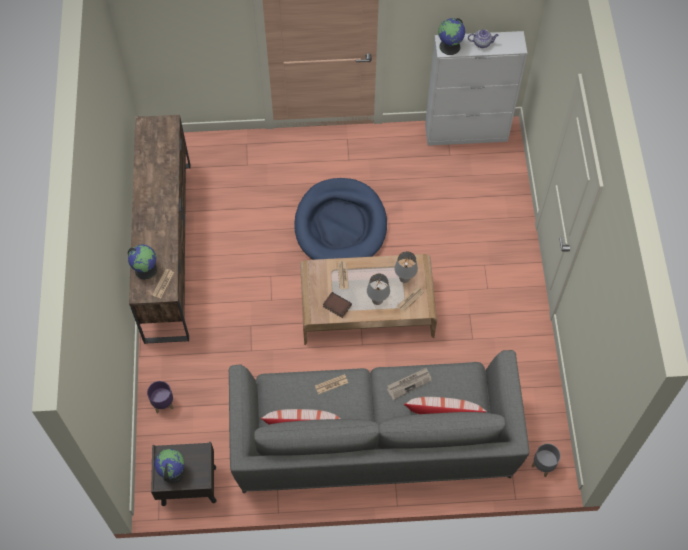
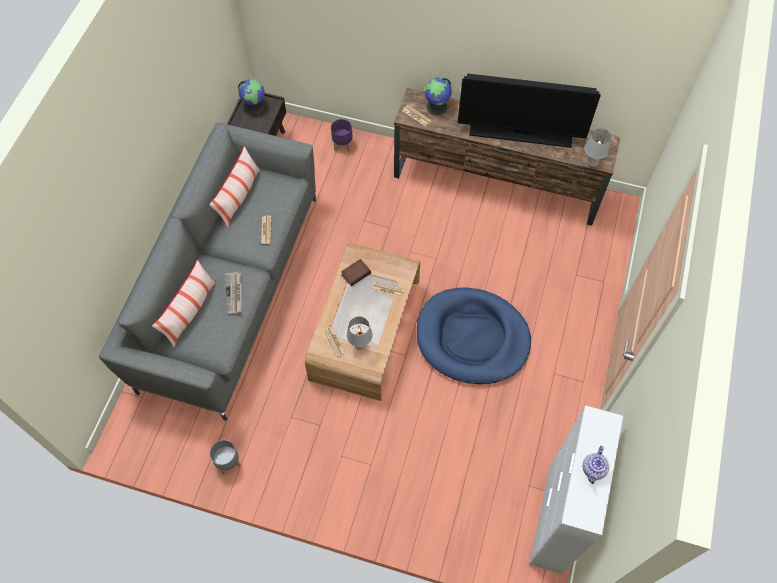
camera: 110 degrees right, 0 degrees up
(158, 191) = (521, 134): none -> television
(377, 300) = (346, 311): grey table lamp -> grey table lamp (592, 163)
(450, 46) = (598, 427): globe -> none
(543, 465) = (131, 428): grey planter -> grey planter (228, 462)

